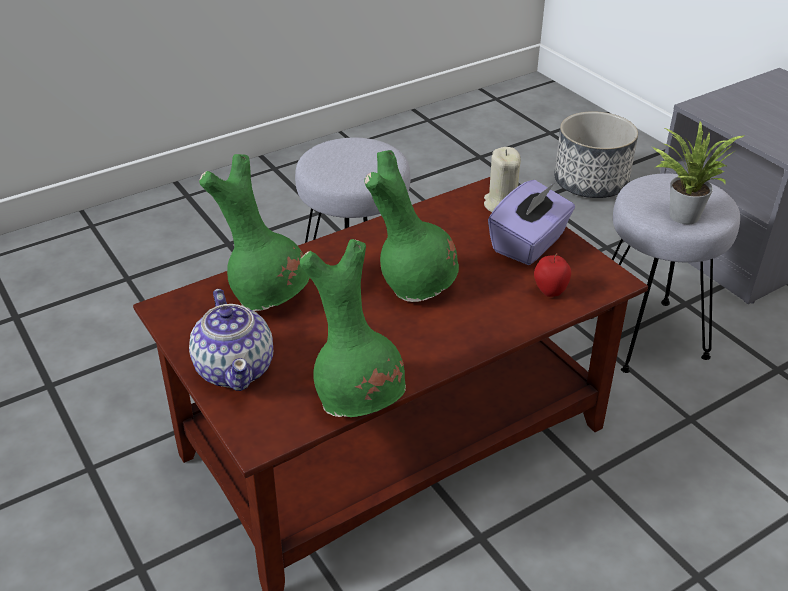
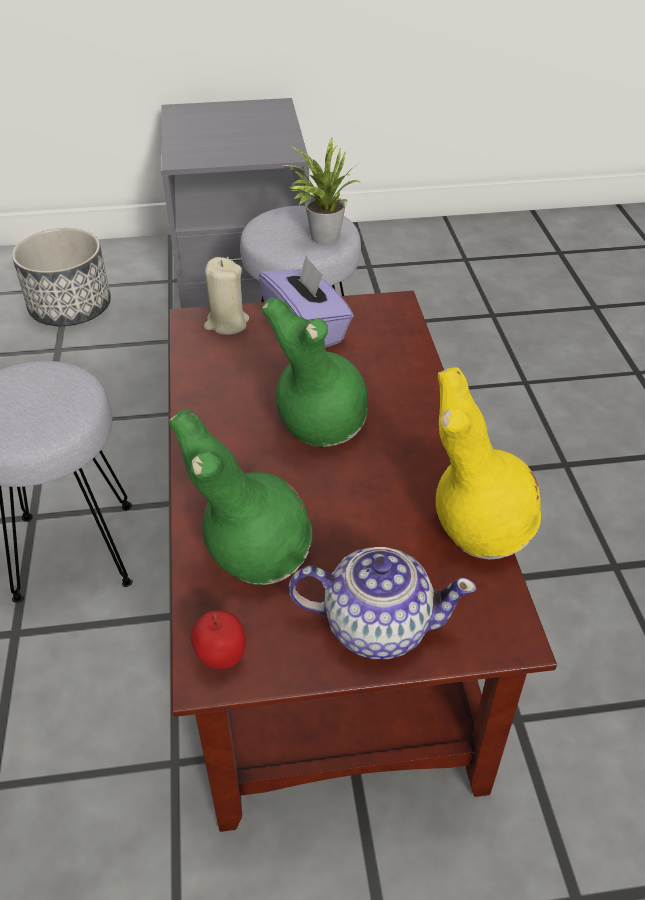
camera: 65 degrees left, 5 degrees up
(359, 397) = (477, 528): green vase -> yellow vase
(549, 292) = (389, 345): apple -> apple (221, 658)

